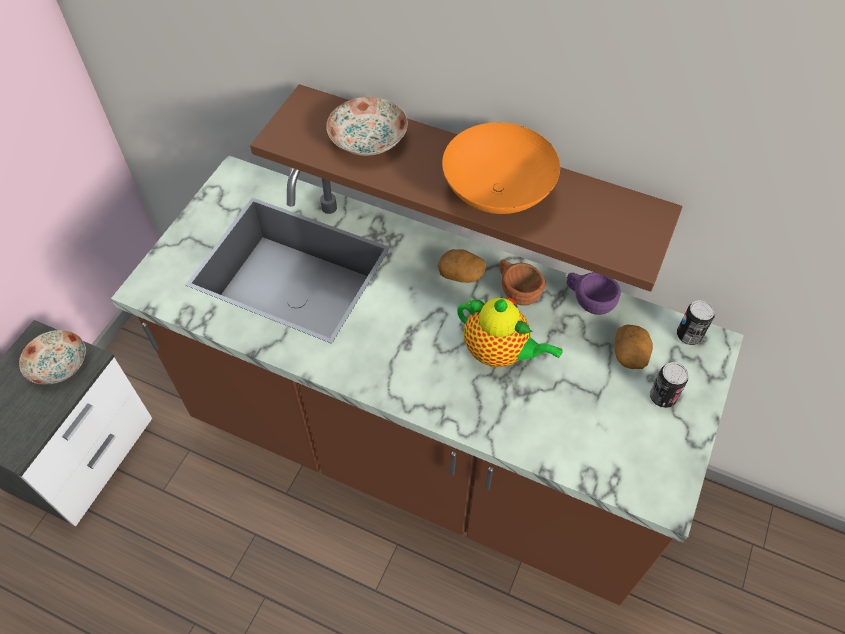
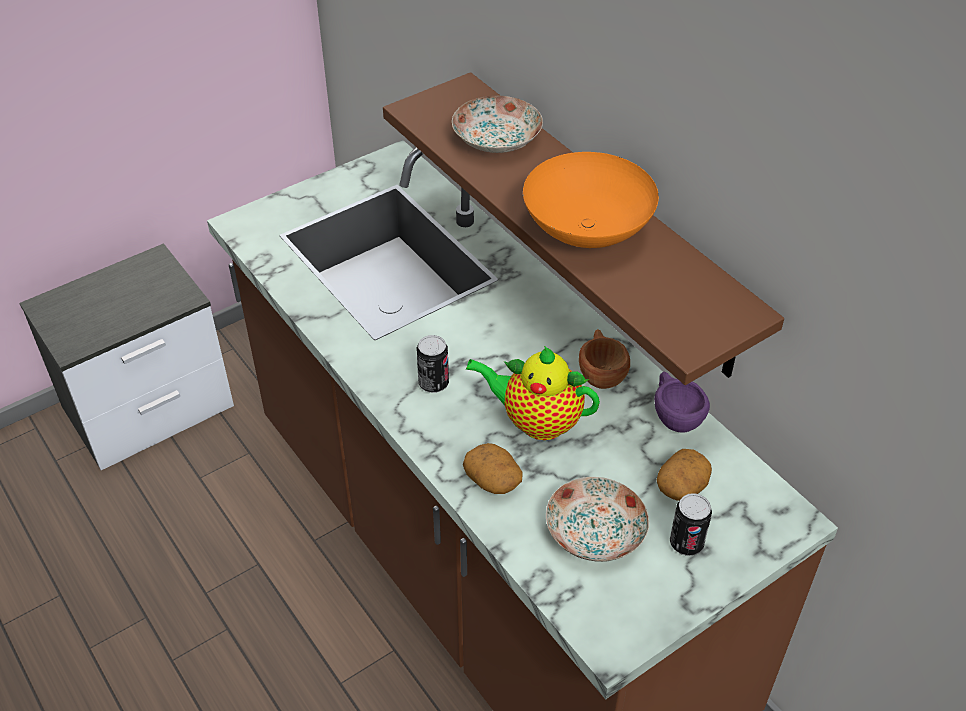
camera: 30 degrees right, 10 degrees down
(57, 365) = (156, 290): plate -> plate (594, 533)
(461, 274) = (554, 333): potato -> potato (493, 480)
(499, 353) = (536, 421): teapot -> teapot turned 135 degrees clockwise
(688, 335) = (767, 498): can -> can (433, 383)

